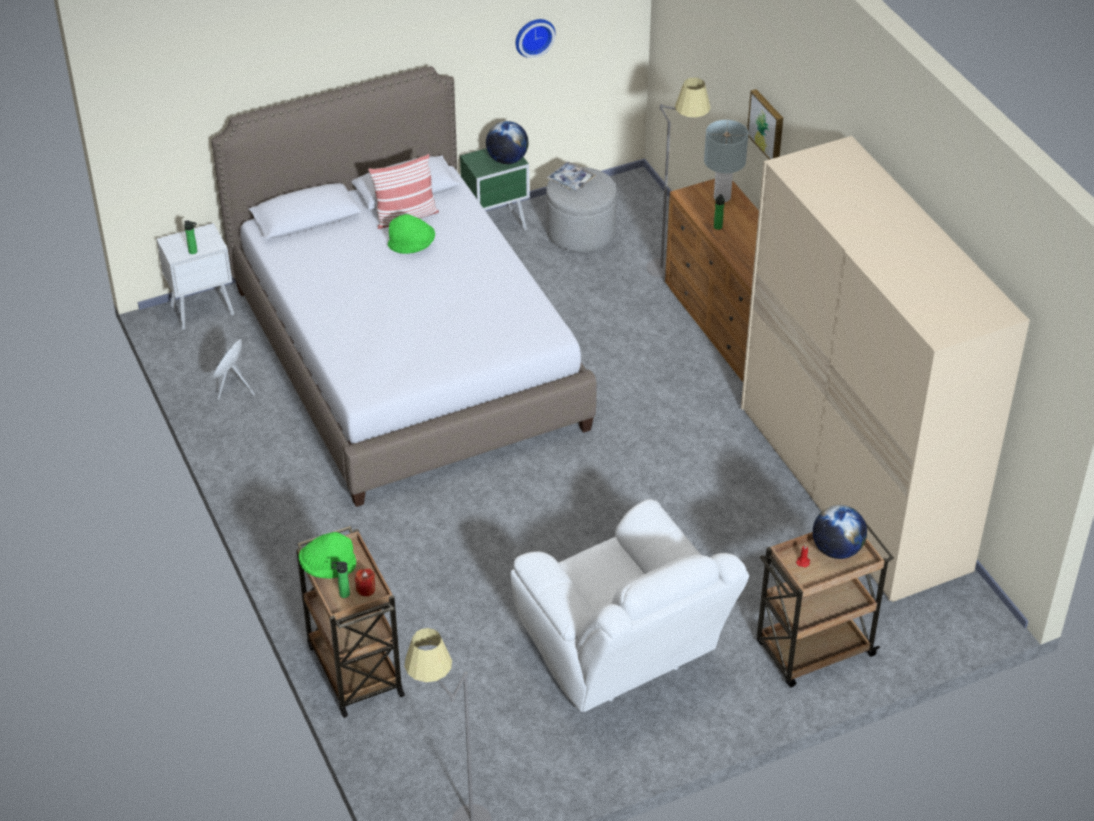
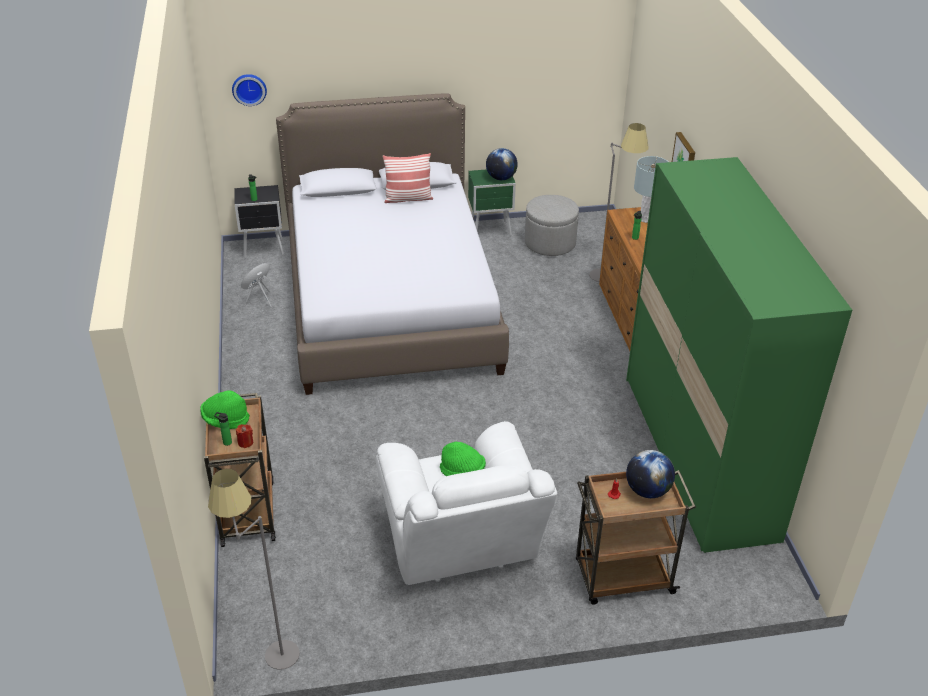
camera: 15 degrees right, 5 degrees down
(204, 311) = (264, 249): white nightstand -> black nightstand
(412, 246) = (403, 217): green hat -> green hat (462, 471)
(533, 36) = (532, 87): wall clock -> wall clock (249, 89)
(571, 180) = (546, 201): tray -> none
(853, 488) = (698, 456): beige wardrobe -> green wardrobe

